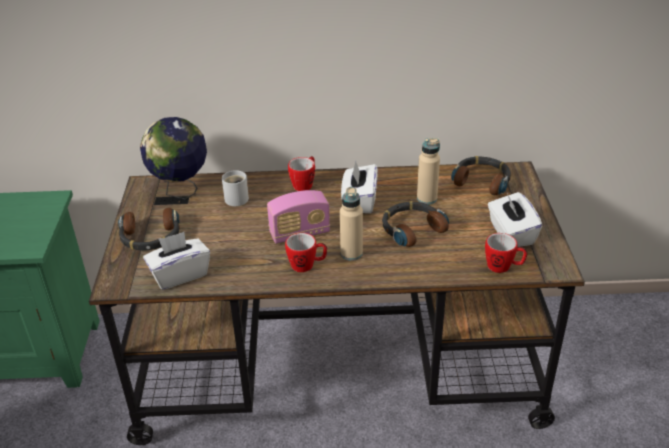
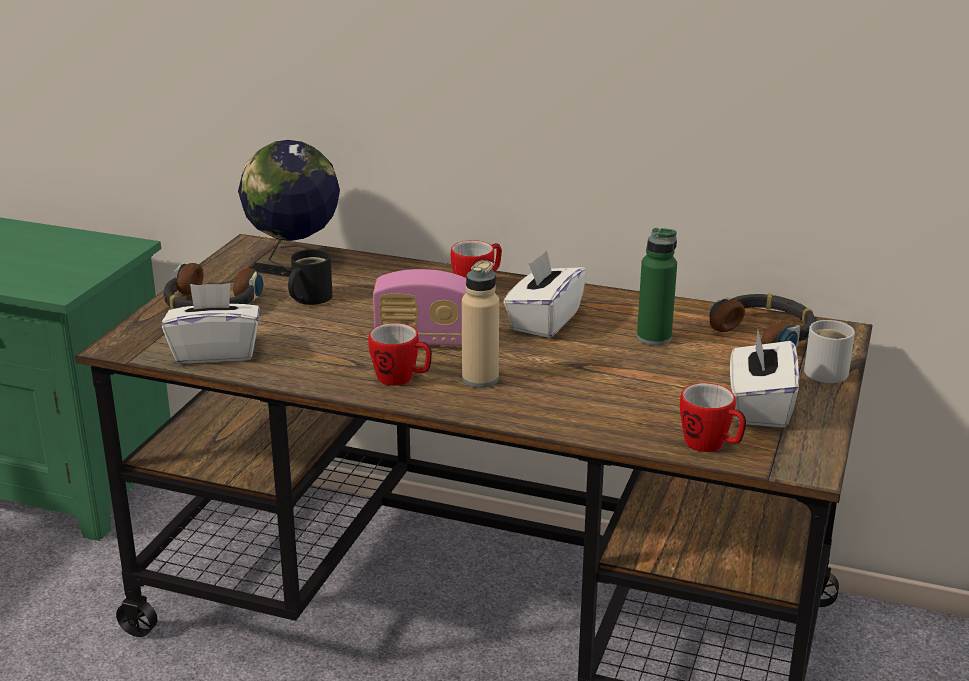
camera: 20 degrees right, 10 degrees down
(209, 217) = (309, 297): none -> black mug
(238, 198) = (368, 284): white mug -> white mug (830, 372)
(412, 228) = (599, 369): headphones -> none
(427, 199) = (654, 338): beige bottle -> green bottle

